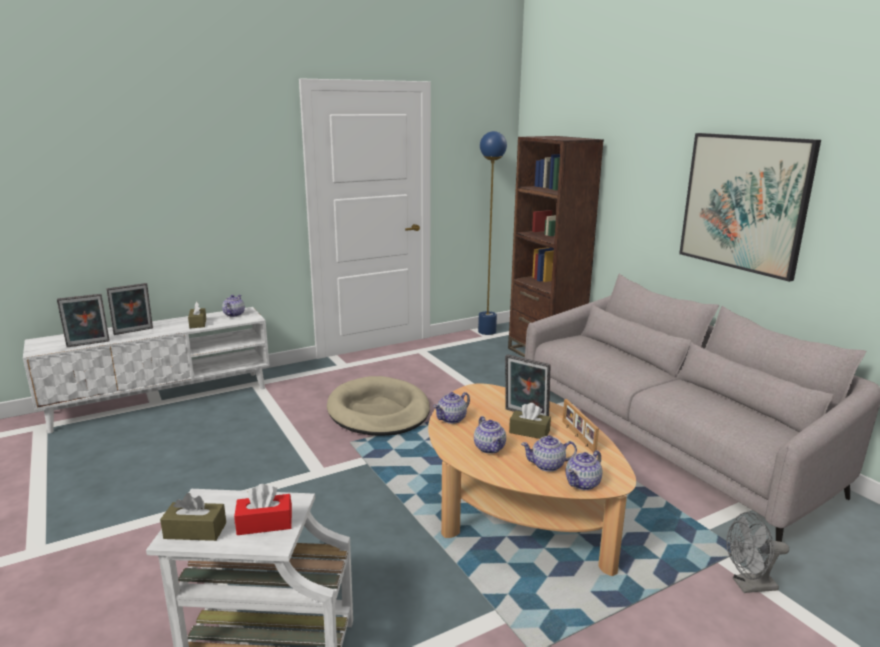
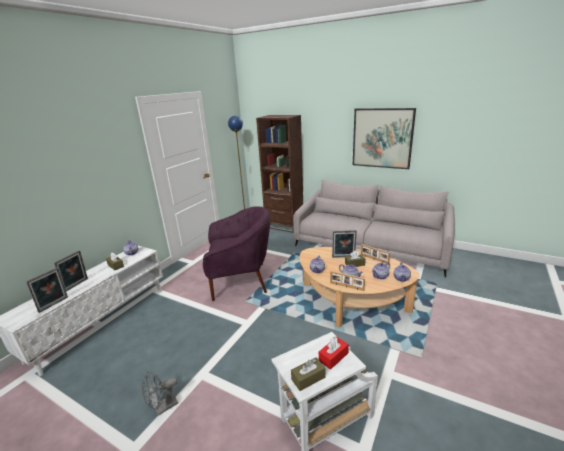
camera: 30 degrees left, 5 degrees up
(378, 411) = (240, 280): beige dog bed -> purple armchair
(463, 458) = (346, 286): none -> picture frame
(748, 586) = (452, 295): grey fan -> grey fan (162, 408)

